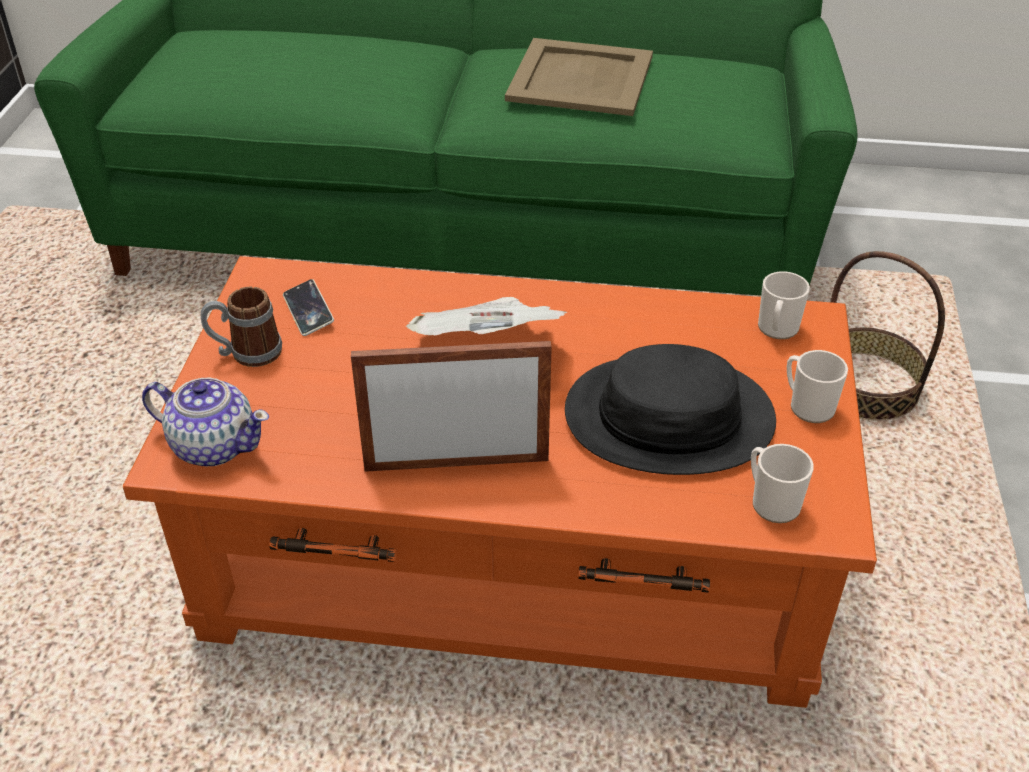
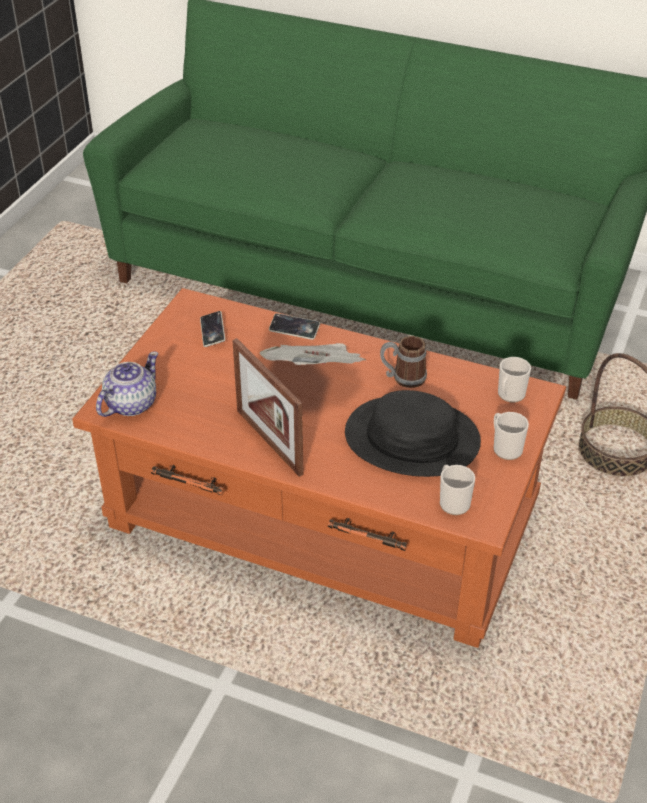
camera: 15 degrees right, 0 degrees up
(213, 445) = (130, 404): teapot -> teapot turned 90 degrees counterclockwise
(246, 353) = (166, 352): mug -> mug (403, 377)
(430, 288) = (294, 329): none -> phone
(456, 463) = (269, 442): picture frame -> picture frame turned 135 degrees counterclockwise
(579, 78) = (447, 196): beige tray -> none

